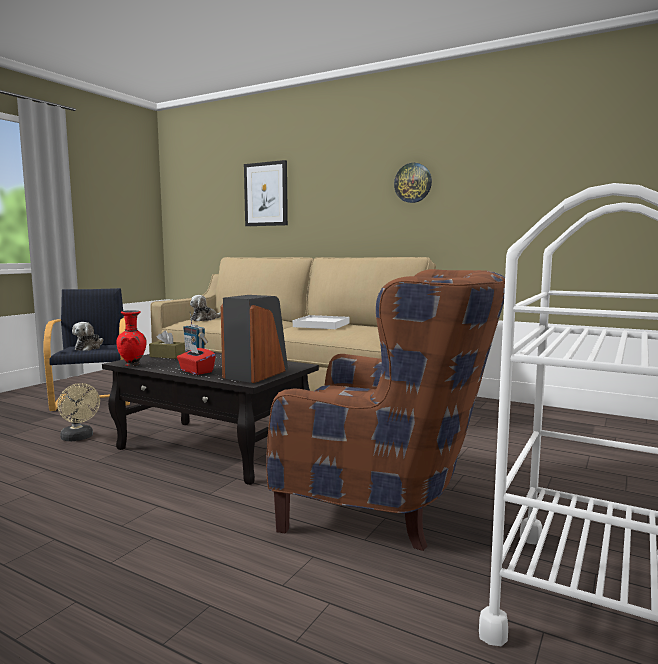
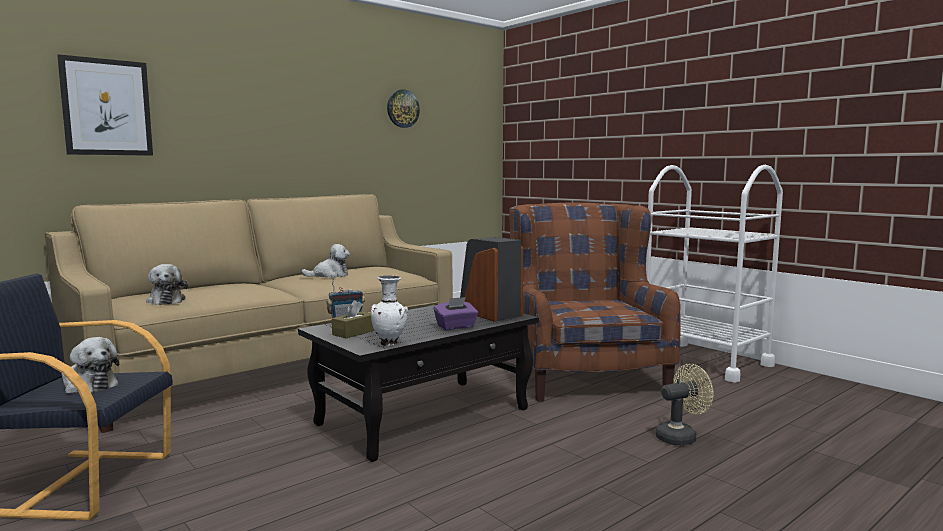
camera: 70 degrees left, 0 degrees up
(79, 438) = (294, 487): beige fan -> beige fan (680, 437)
(133, 365) = (390, 344): red vase -> white vase
(196, 371) = (456, 326): red tissue box -> purple tissue box
(321, 325) = (329, 275): white tray -> plush toy
(389, 502) = (584, 375): brown armchair -> brown armchair turned 45 degrees counterclockwise
(413, 183) = (322, 116): wall clock -> wall clock (402, 108)

